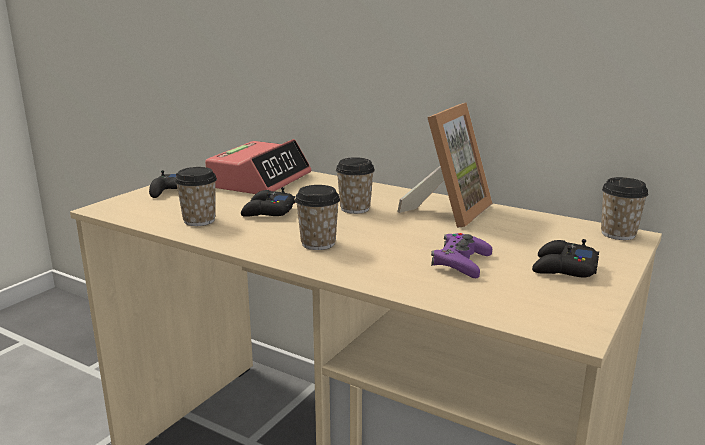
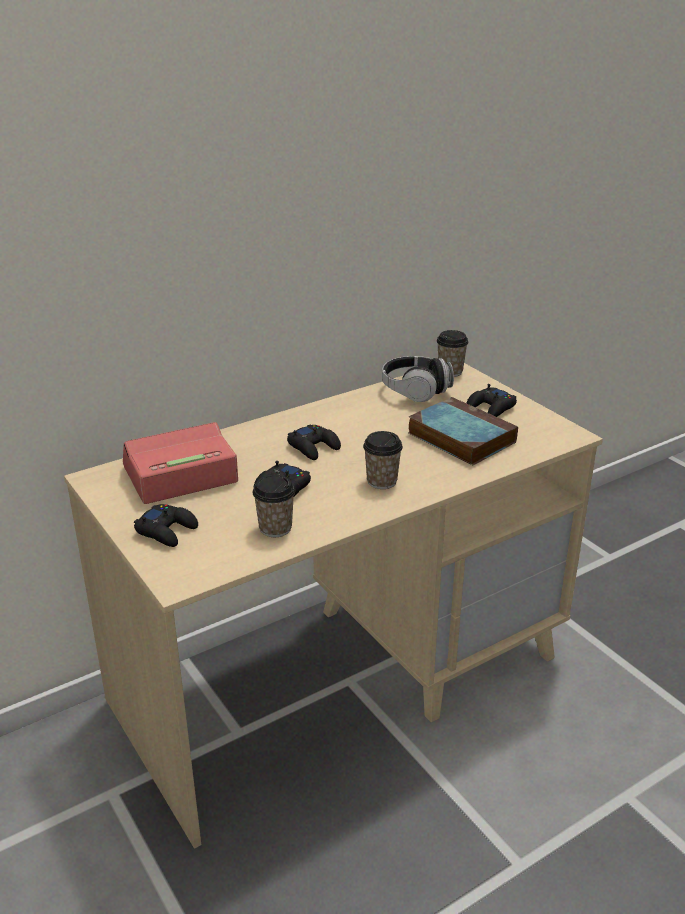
camera: 65 degrees left, 10 degrees up
(260, 180) = (179, 475): alarm clock -> alarm clock turned 75 degrees counterclockwise
(355, 208) = (314, 447): cup -> black game controller
(448, 211) = (357, 412): picture frame -> none
(461, 262) = (459, 437): purple game controller -> book
(538, 226) = (415, 391): none -> headphones

